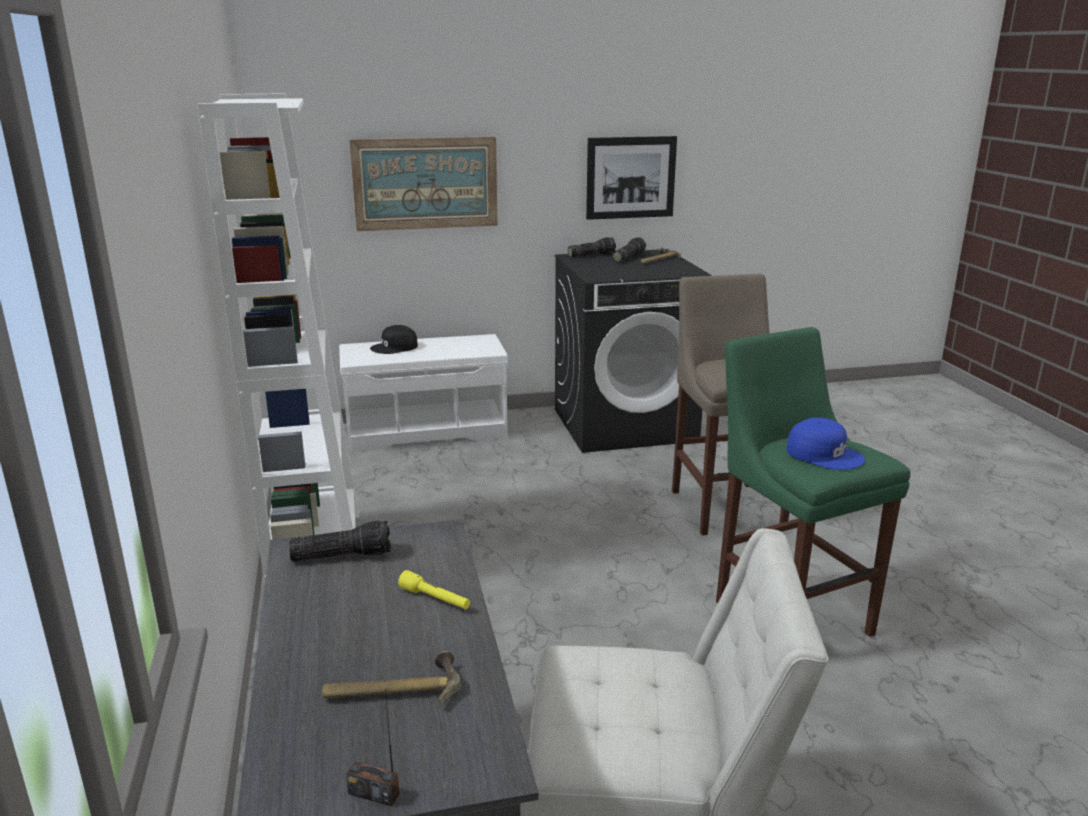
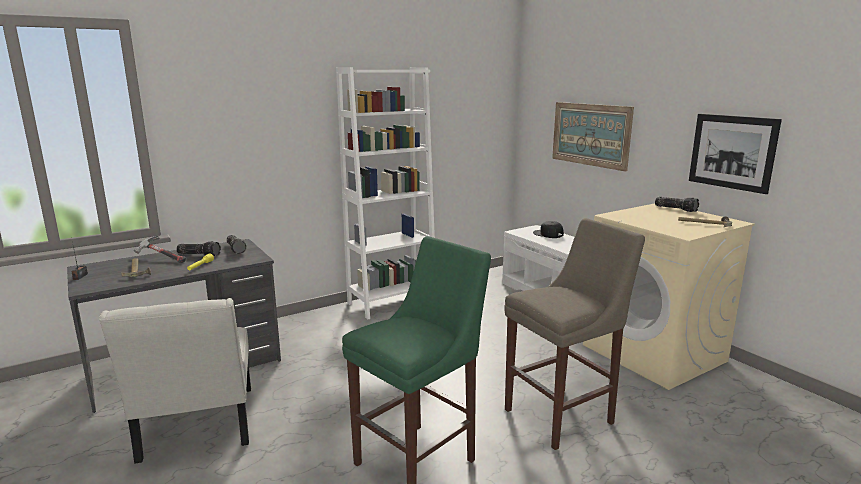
camera: 70 degrees right, 5 degrees down
(314, 657) = (162, 257): none -> hammer
(625, 424) = (654, 353): black washing machine -> beige washing machine
(627, 257) = (691, 217): flashlight -> flashlight (199, 254)
(824, 454) = (398, 331): blue cap -> none

